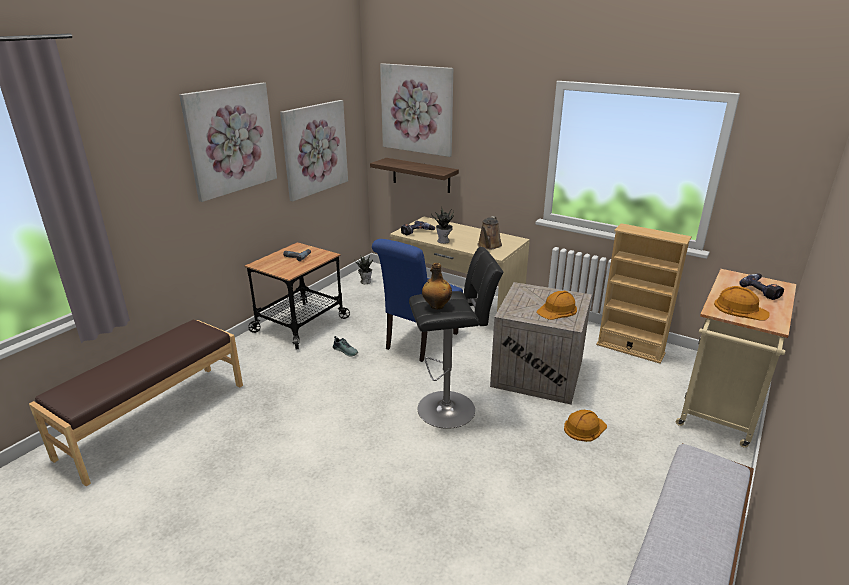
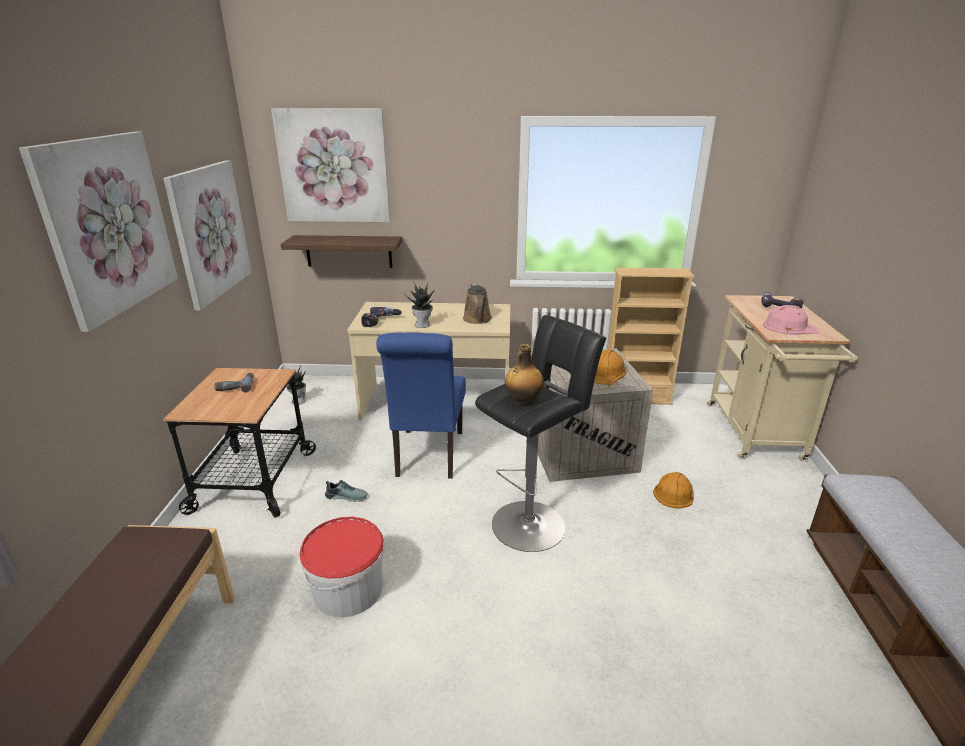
camera: 30 degrees left, 0 degrees up
(303, 403) = (348, 589): none -> bucket
(740, 309) = (789, 327): orange hard hat -> pink hard hat

